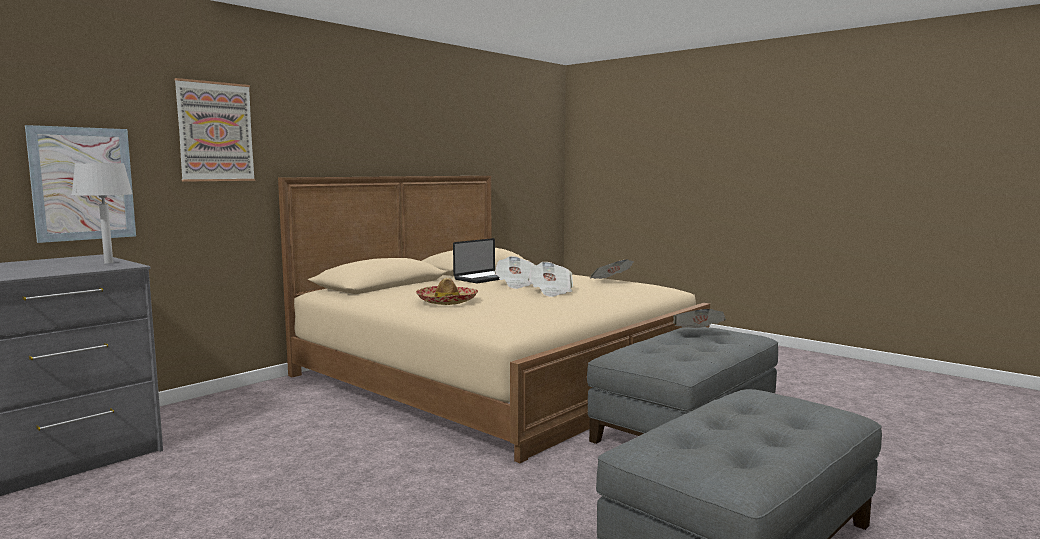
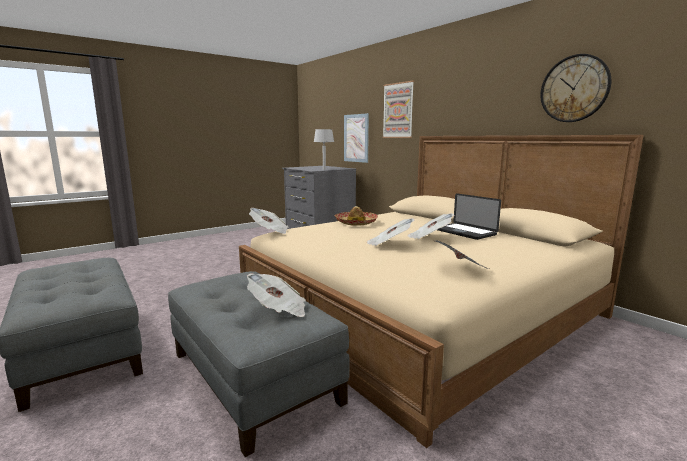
camera: 100 degrees right, 5 degrees up
(442, 133) = (574, 89): none -> wall clock
(509, 327) = (270, 231): none -> newspaper

